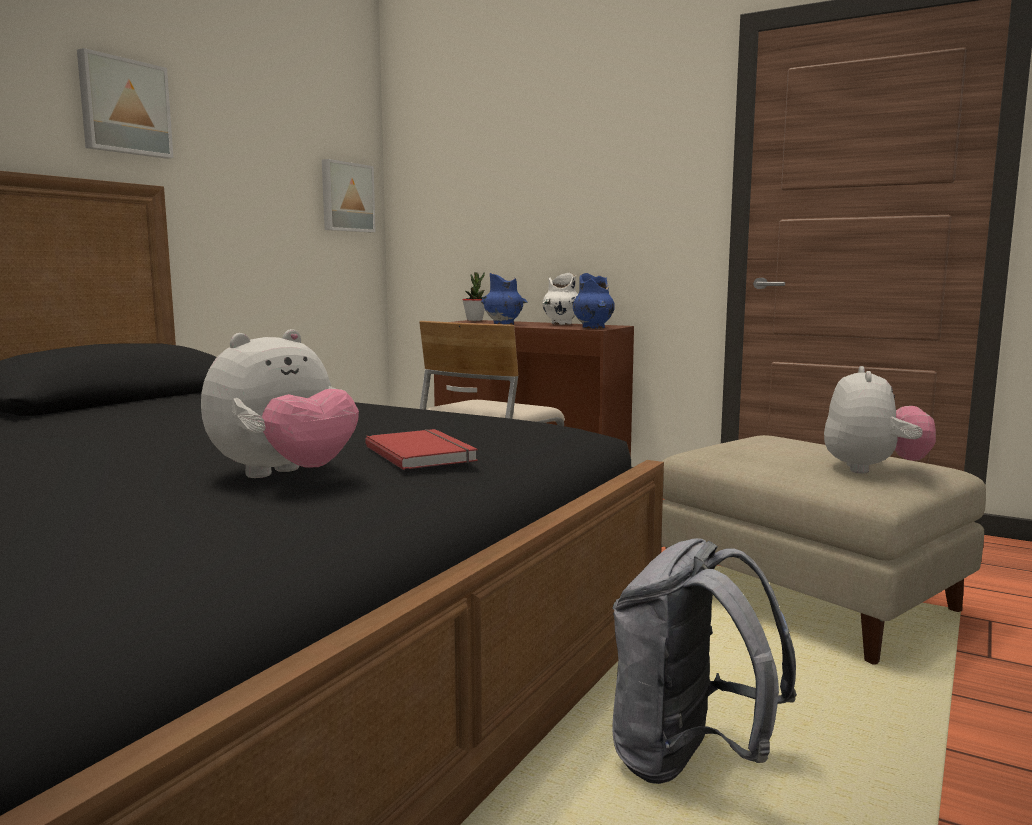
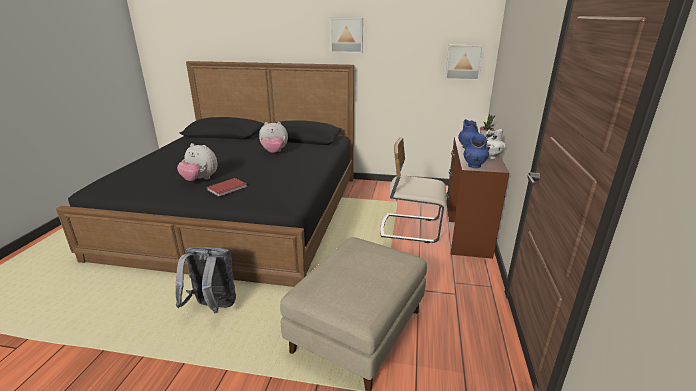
camera: 70 degrees right, 15 degrees up
(873, 469) = (336, 288): plush toy -> plush toy (274, 152)

